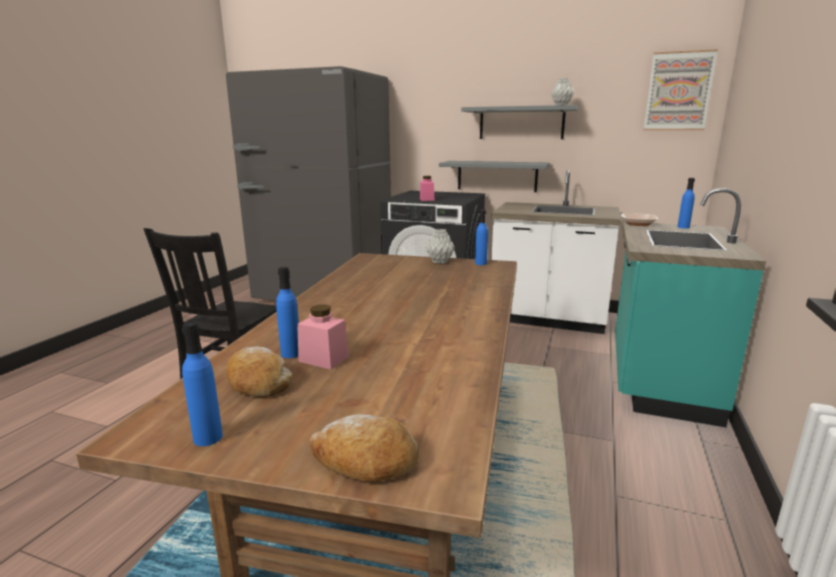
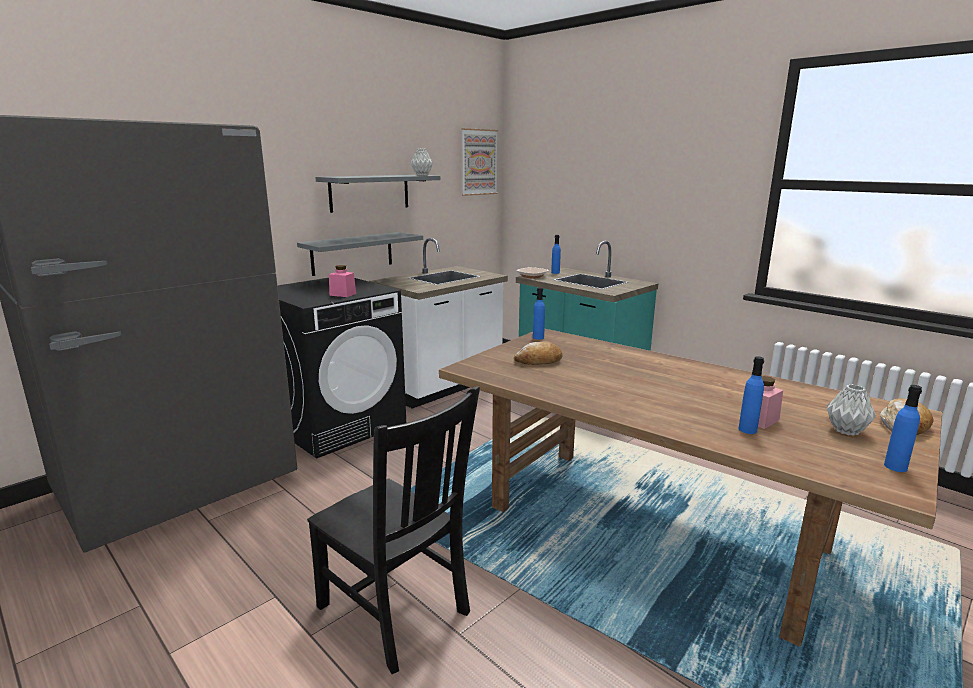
camera: 65 degrees left, 0 degrees up
(257, 382) = (804, 446): bread -> bread (539, 361)
(440, 262) = (518, 347): grey vase -> grey vase (847, 431)

